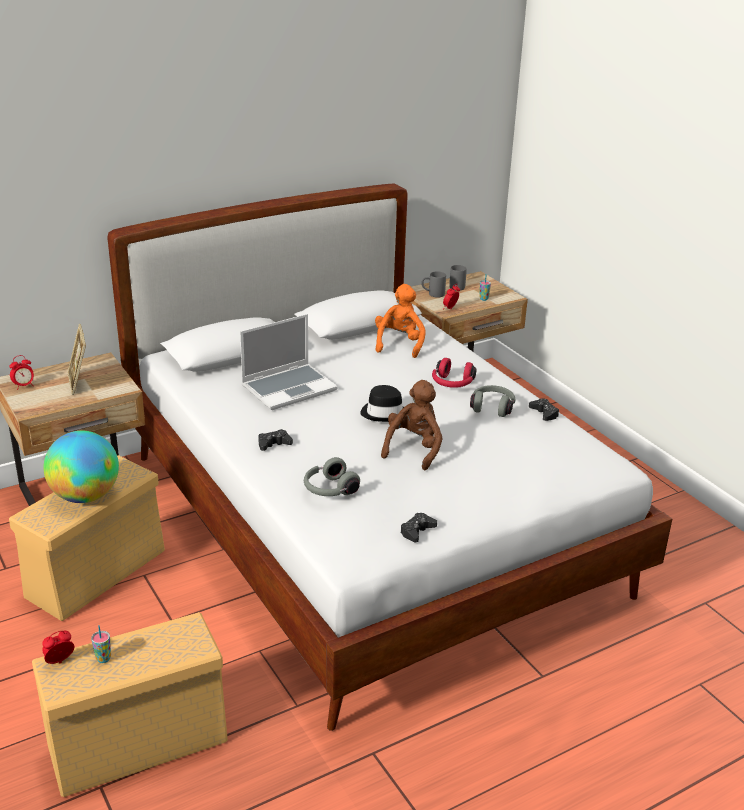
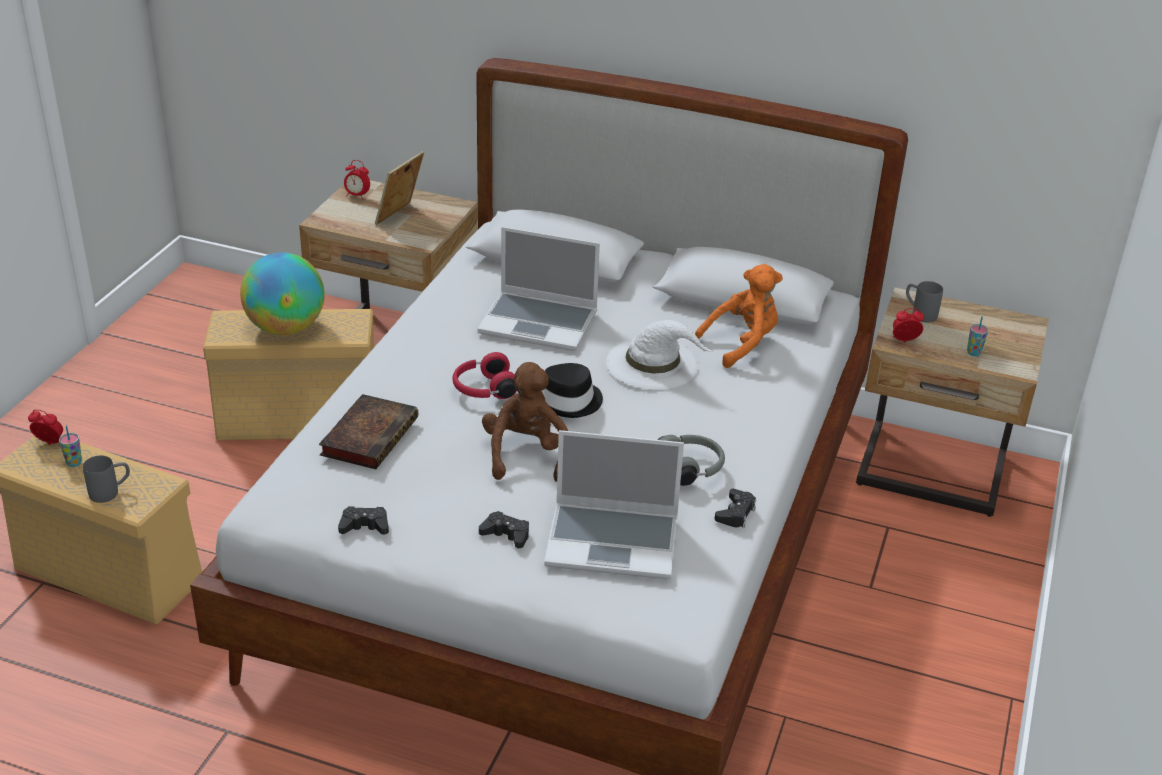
camera: 50 degrees right, 5 degrees up
(273, 444) = (418, 365): black game controller -> black game controller (506, 534)
(329, 489) = (370, 435): grey headphones -> book
(383, 374) = (654, 364): none -> white hat
(414, 449) = (526, 454): brown plush toy -> brown plush toy turned 75 degrees counterclockwise
(452, 384) = (704, 418): red headphones -> red headphones (483, 390)
(457, 286) = (974, 320): grey mug -> grey mug (110, 492)
(529, 457) = (614, 541): none -> laptop

